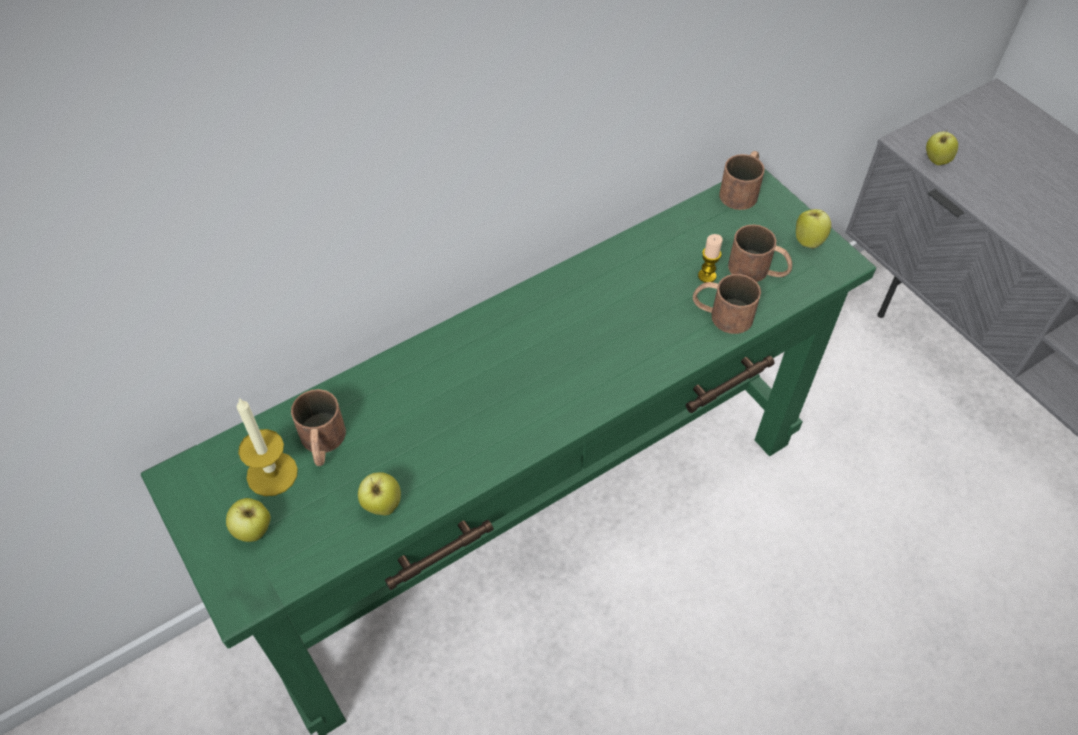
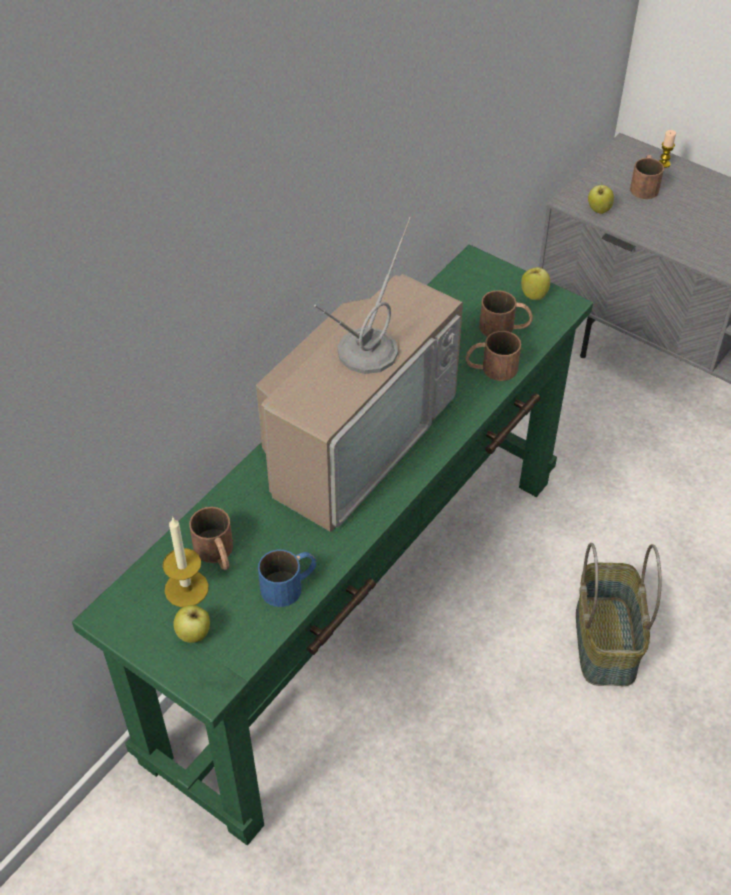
camera: 20 degrees left, 5 degrees down
(382, 505) = (290, 585): apple -> blue mug
(532, 352) = (355, 437): none -> television
(707, 276) = (467, 342): candle -> candle (664, 164)
(742, 189) = (465, 268): brown mug -> brown mug (644, 185)
(784, 645) = (607, 642): none -> basket

